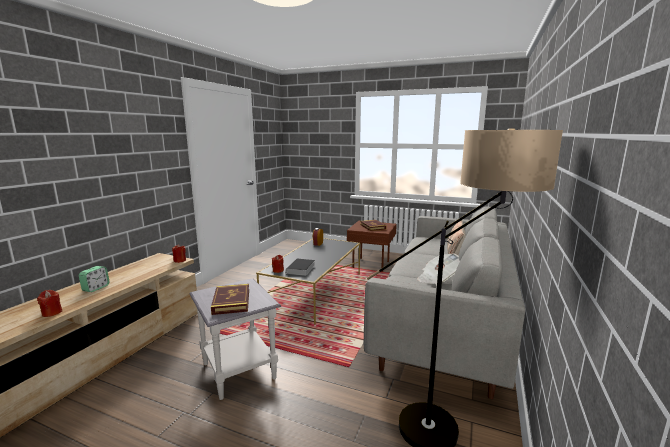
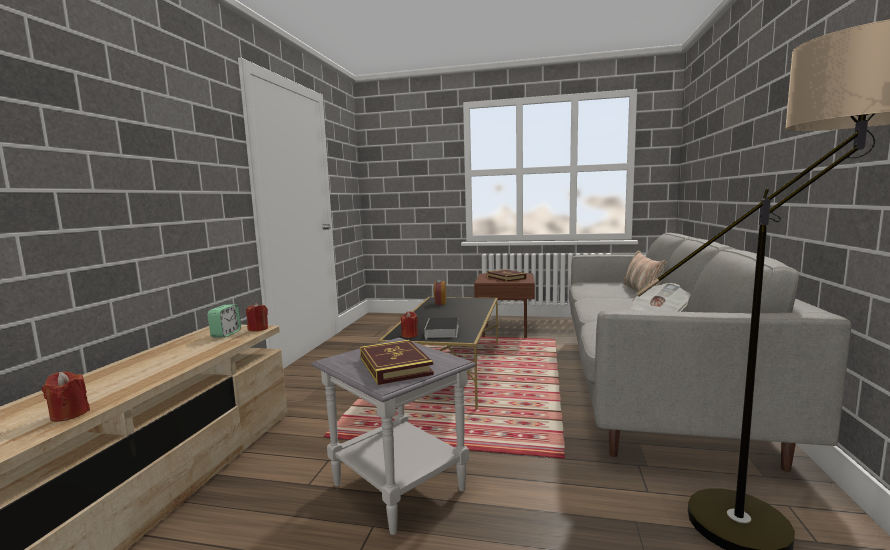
camera: 10 degrees left, 5 degrees down
(96, 288) = (135, 373): alarm clock -> alarm clock (226, 334)

